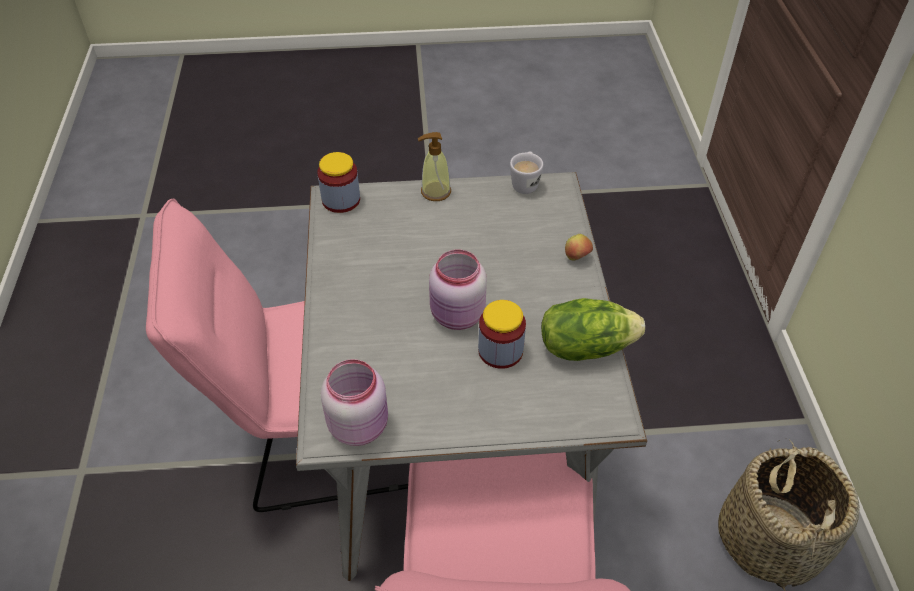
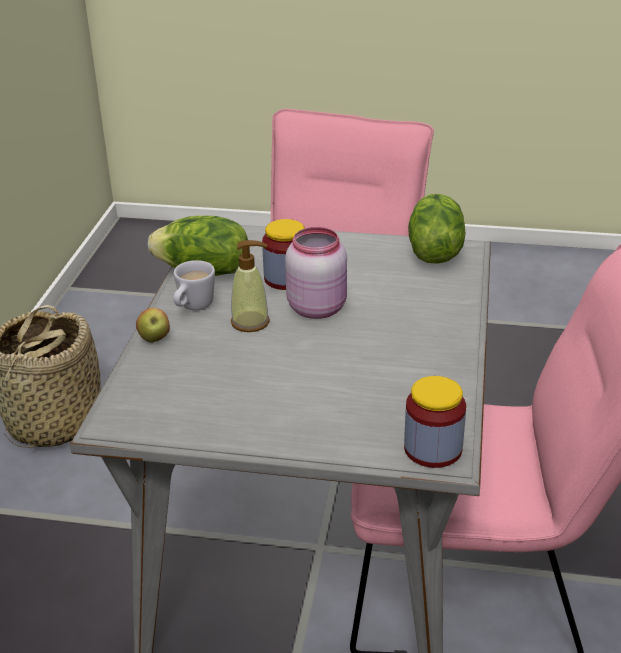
camera: 165 degrees left, 15 degrees down
(360, 424) = (433, 251): pink jar -> lettuce
(435, 192) = (290, 439): soap dispenser -> soap dispenser (250, 322)
(525, 183) = (155, 432): white mug -> white mug (193, 307)

